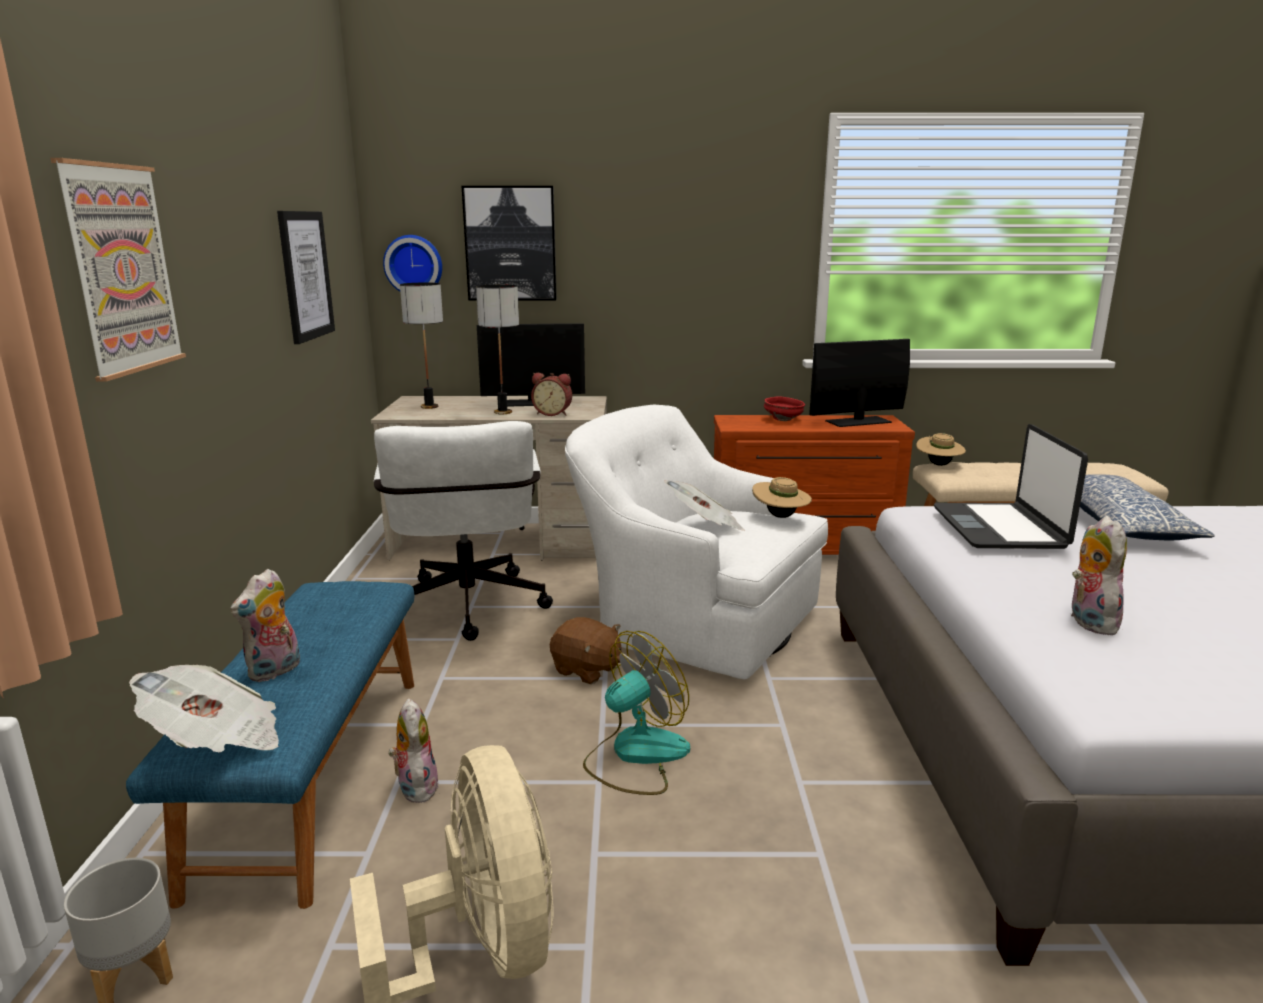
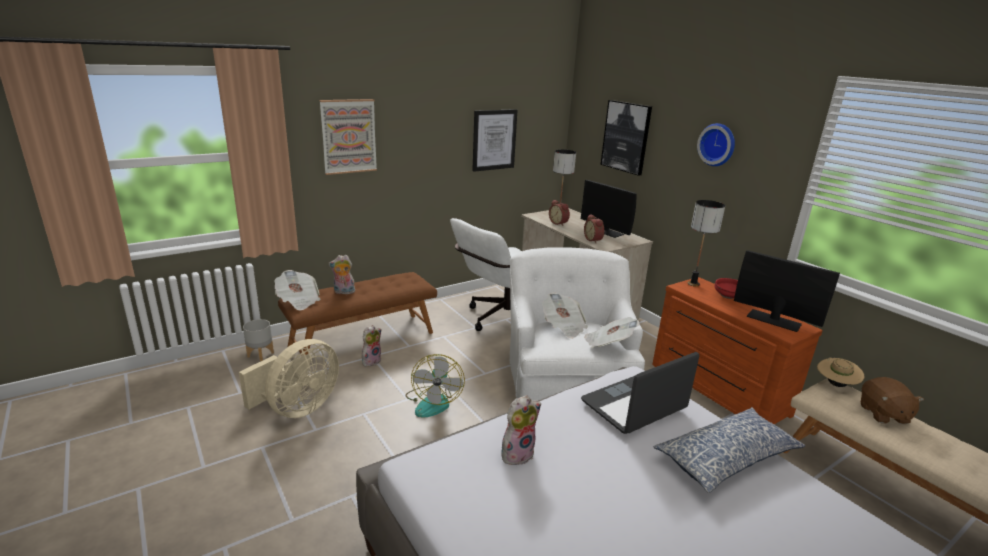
camera: 55 degrees right, 5 degrees up
(313, 774) = (362, 339): blue bench -> brown bench
(414, 265) = (584, 139): wall clock -> wall clock (718, 144)
(455, 412) = (559, 223): none -> alarm clock
(503, 412) = (576, 231): table lamp -> table lamp (693, 284)
(586, 670) = (486, 366): brown plush toy -> brown plush toy (883, 414)
(635, 755) = (433, 401): fan -> fan turned 75 degrees clockwise
(780, 517) = (608, 344): beige hat -> newspaper

